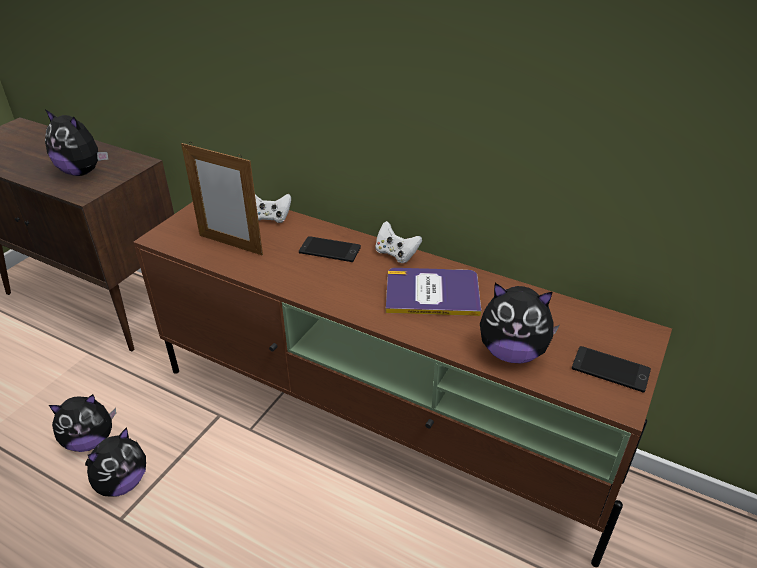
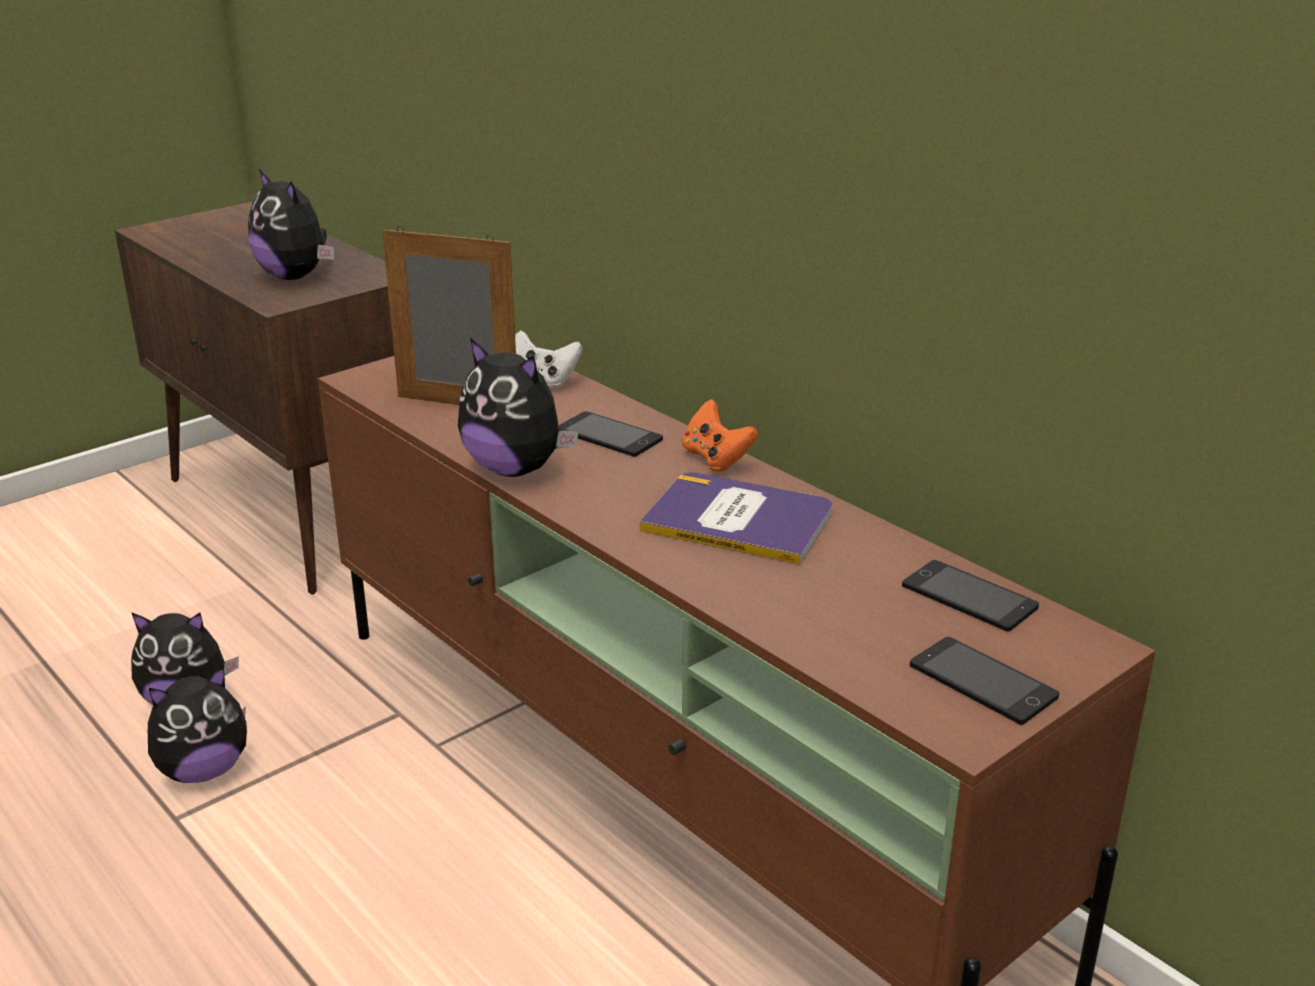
camera: 20 degrees right, 10 degrees down
(230, 245) = (457, 404): picture frame -> picture frame turned 150 degrees clockwise
(396, 254) = (716, 459): white game controller -> orange game controller
(512, 352) = (818, 622): plush toy -> plush toy (516, 469)
(572, 317) = (969, 597): none -> phone

